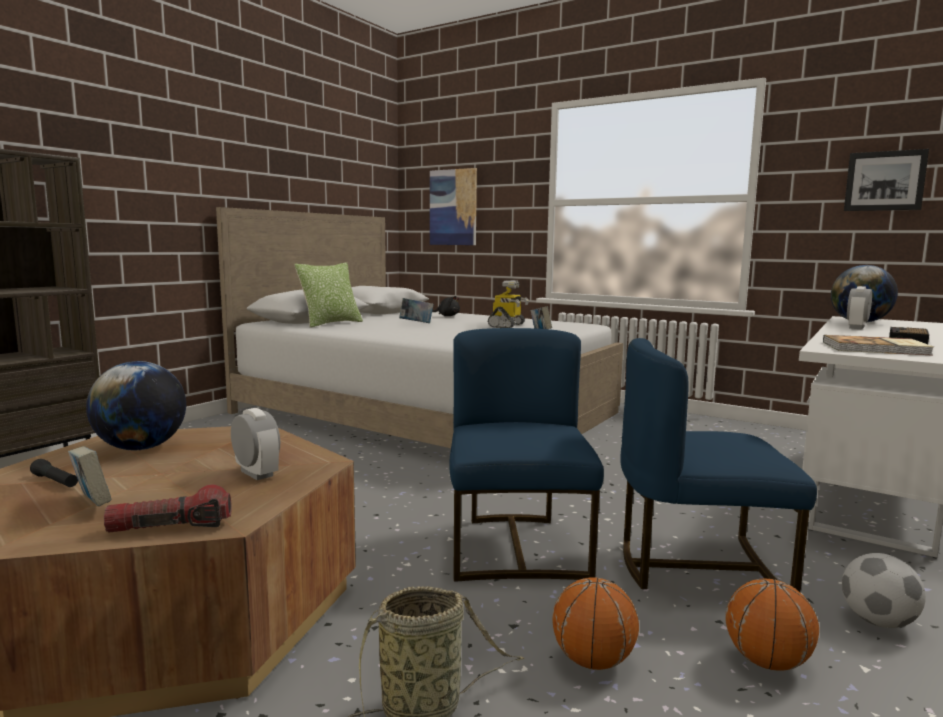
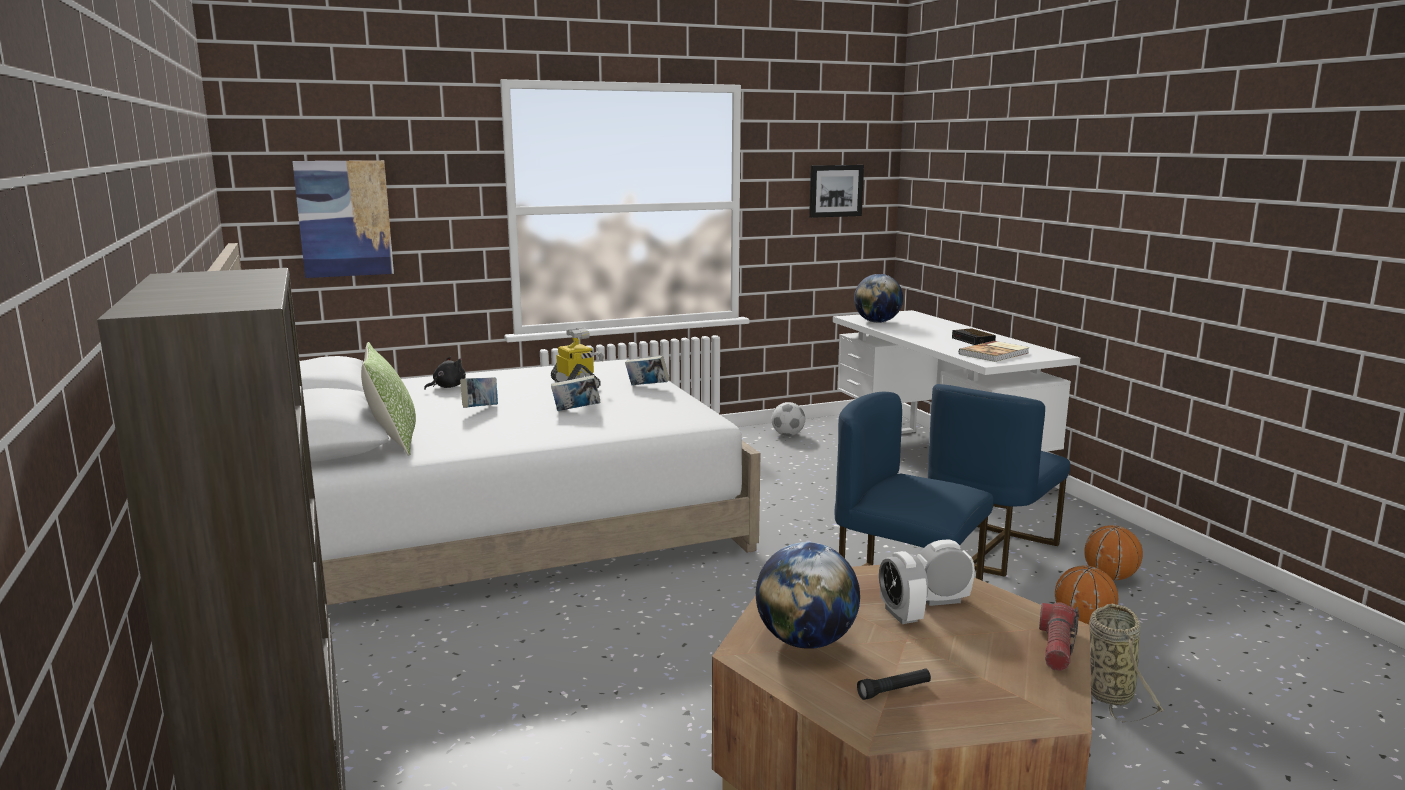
camera: 55 degrees left, 5 degrees up
(92, 505) = (981, 675): book -> book (576, 410)
(856, 327) = (902, 330): alarm clock -> alarm clock (901, 614)
(878, 622) = (1086, 533): football -> football (788, 435)

